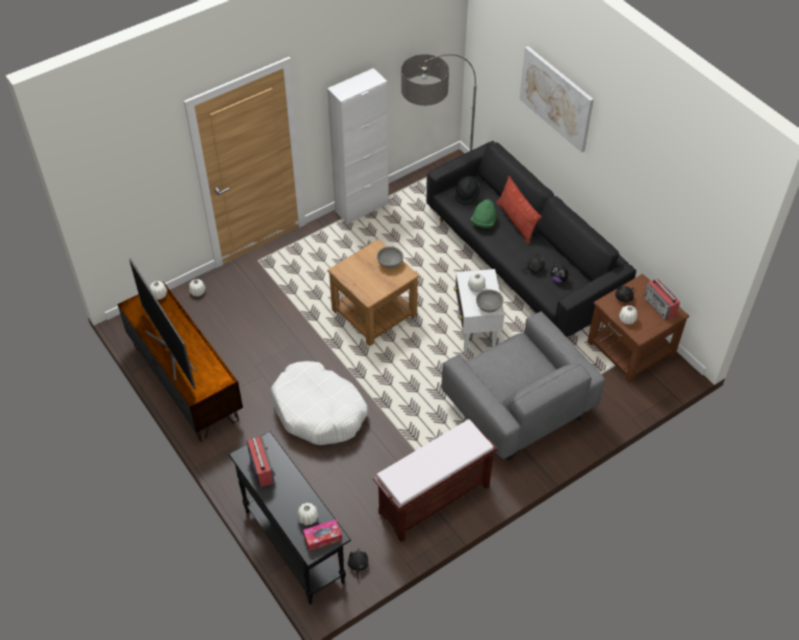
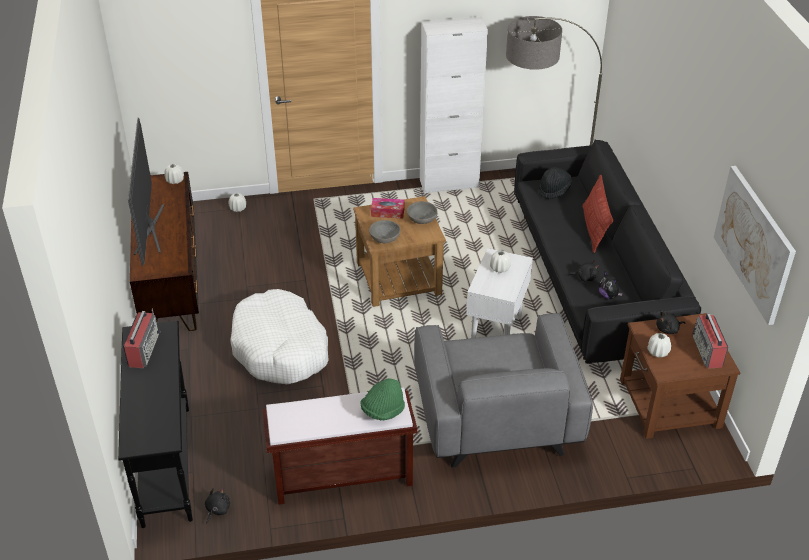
camera: 25 degrees right, 10 degrees down
(308, 518) = (153, 413): white vase -> none
(322, 537) = (154, 437): tissue box -> tissue box (387, 212)
(483, 222) = (556, 219): green hat -> green hat (383, 410)
(489, 306) = (502, 289): grey bowl -> grey bowl (385, 238)
(556, 98) = (663, 83): picture -> picture (754, 243)

